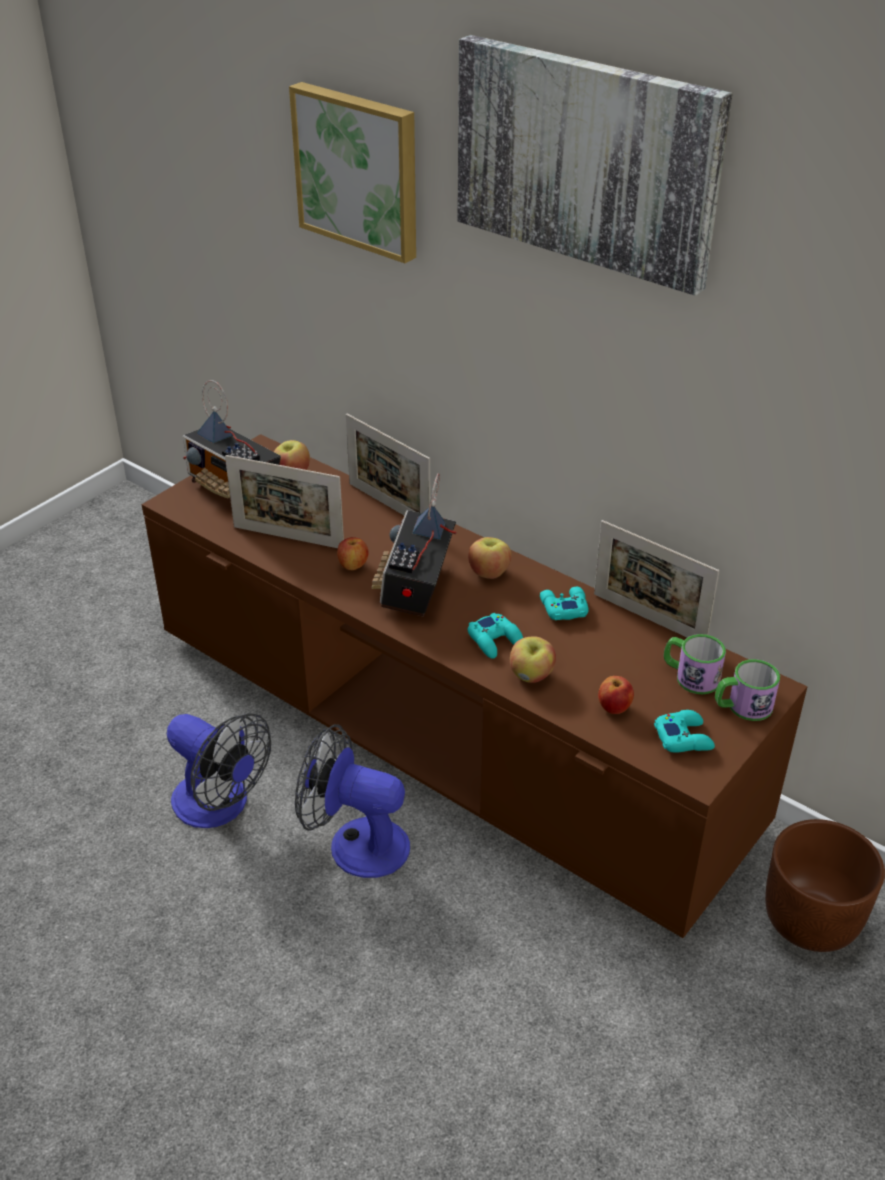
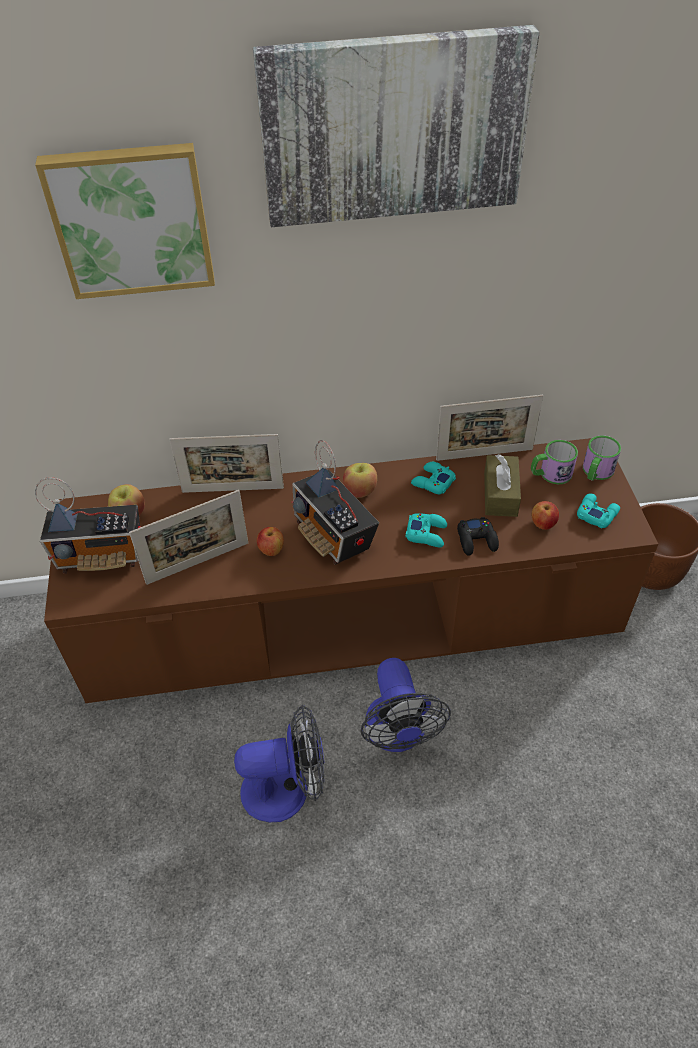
camera: 45 degrees left, 10 degrees up
(355, 843) = (398, 734): fan -> fan turned 75 degrees counterclockwise
(531, 676) = (477, 540): apple -> black game controller
(612, 658) = (500, 494): none -> brown tissue box

